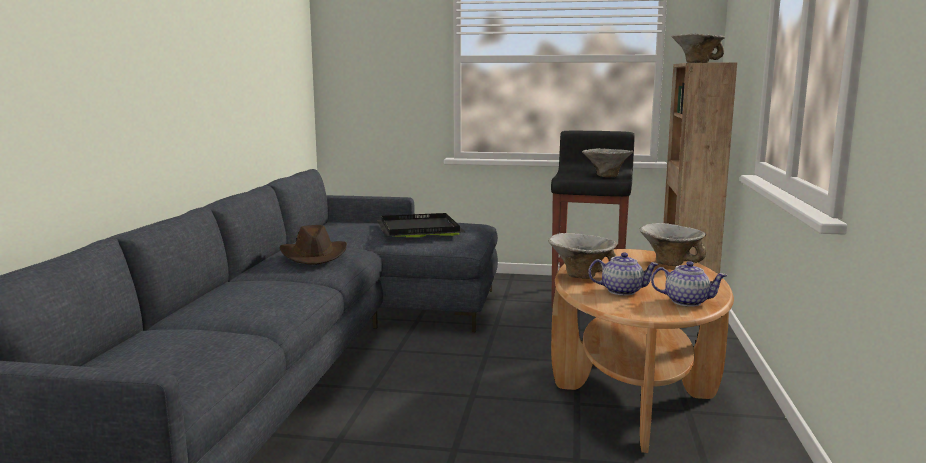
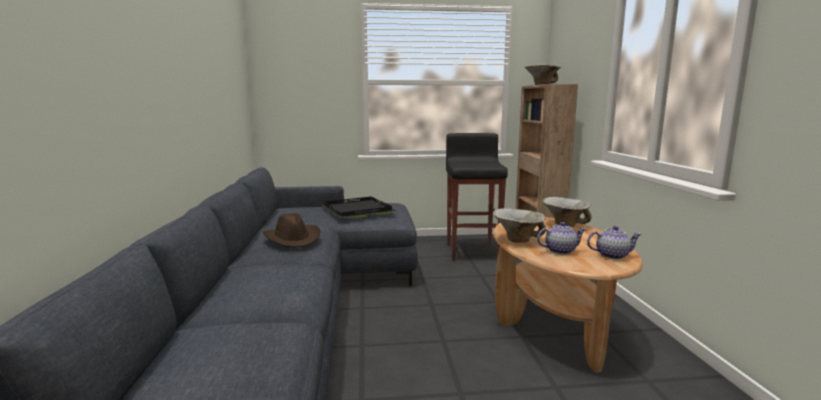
camera: 15 degrees left, 0 degrees up
(605, 176) = (486, 164): bowl -> none

